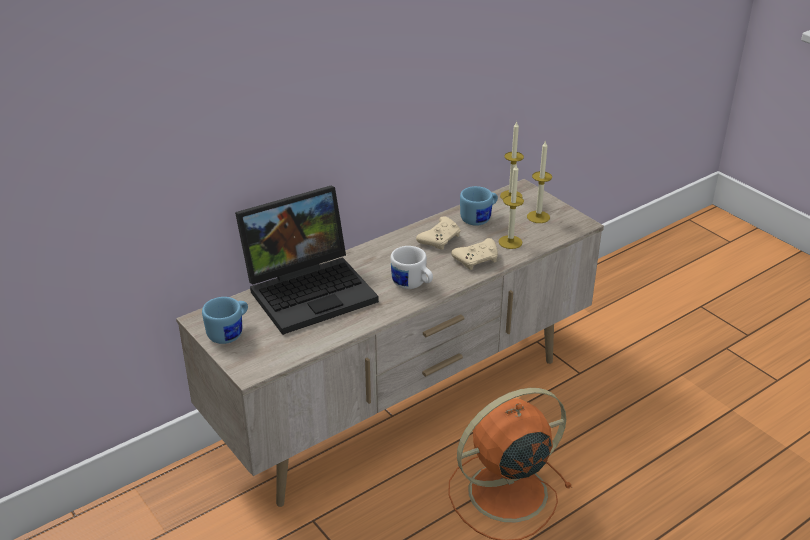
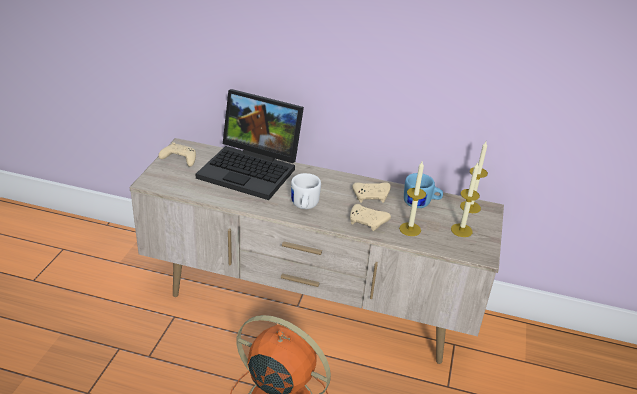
camera: 50 degrees right, 0 degrees up
(230, 332) = (179, 160): blue mug -> beige game controller

